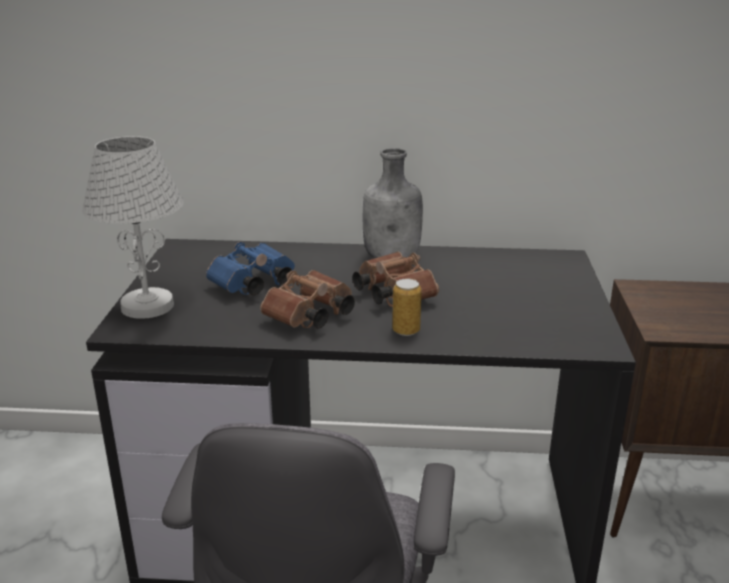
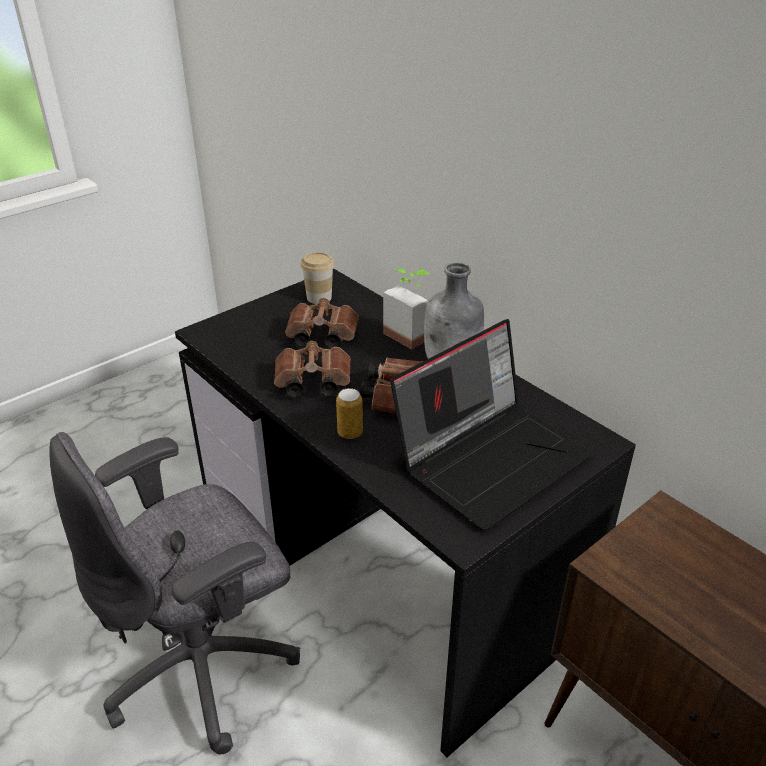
camera: 45 degrees right, 10 degrees up
(146, 306) = (238, 321): white table lamp -> none
(194, 261) = (319, 297): none -> cup
(252, 285) = (320, 337): blue binoculars -> brown binoculars
(324, 254) = (410, 334): none -> potted plant
(526, 295) = (492, 457): none -> laptop

